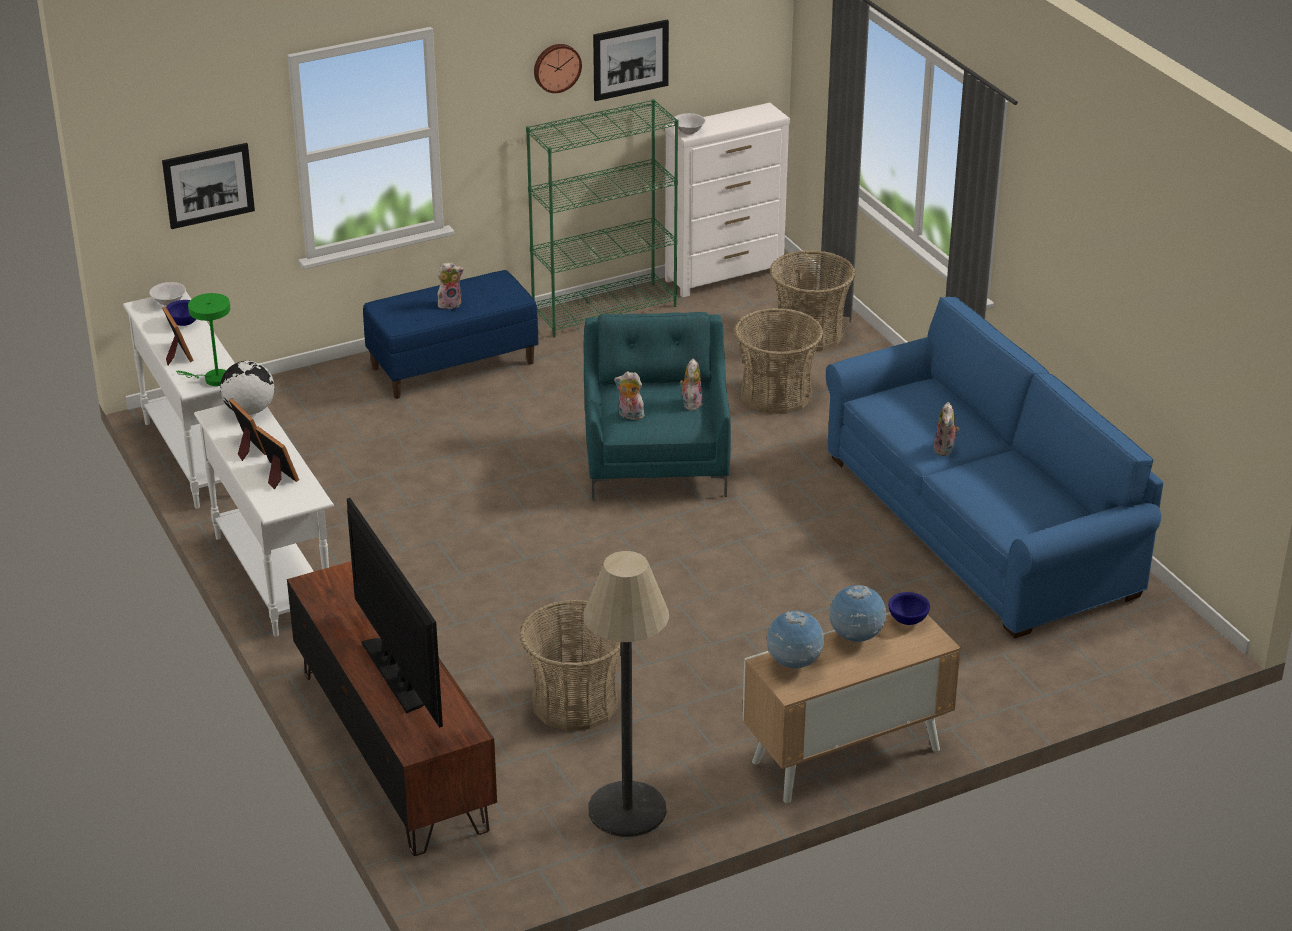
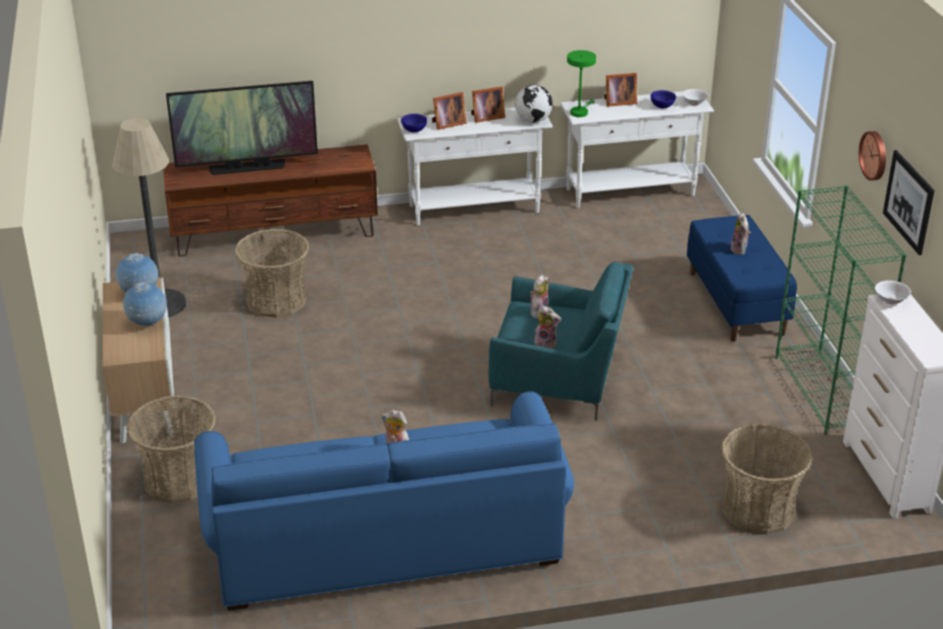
camera: 105 degrees right, 0 degrees up
(208, 185) = (745, 53): picture -> none
(776, 394) = (645, 464): basket -> basket (179, 479)
(907, 620) = (151, 350): blue bowl -> blue bowl (414, 130)

